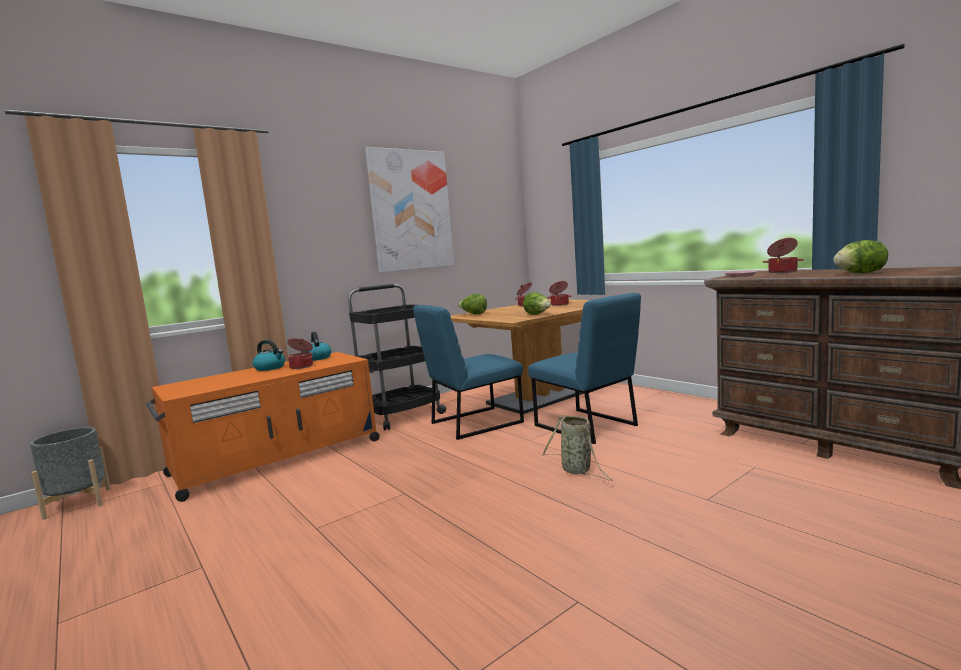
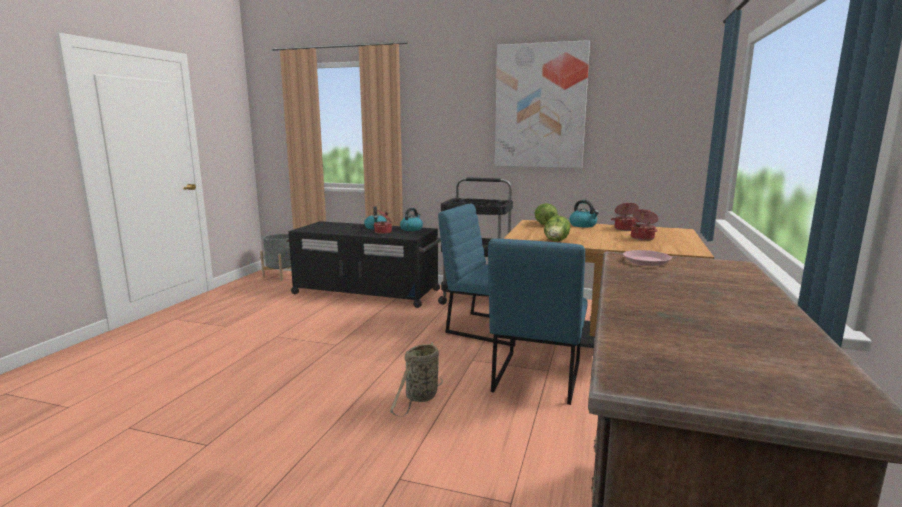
camera: 55 degrees right, 5 degrees up
(279, 457) = (367, 292): orange cabinet -> black cabinet
(496, 309) = (583, 225): none -> kettle
(782, 272) = (720, 276): cooking pot -> none
(860, 273) = (671, 314): lettuce -> none

